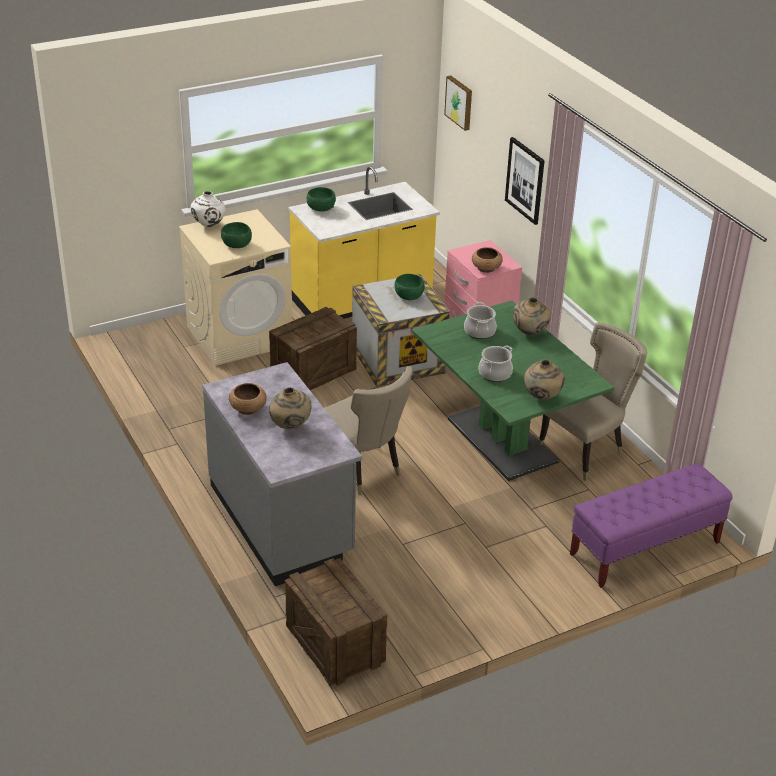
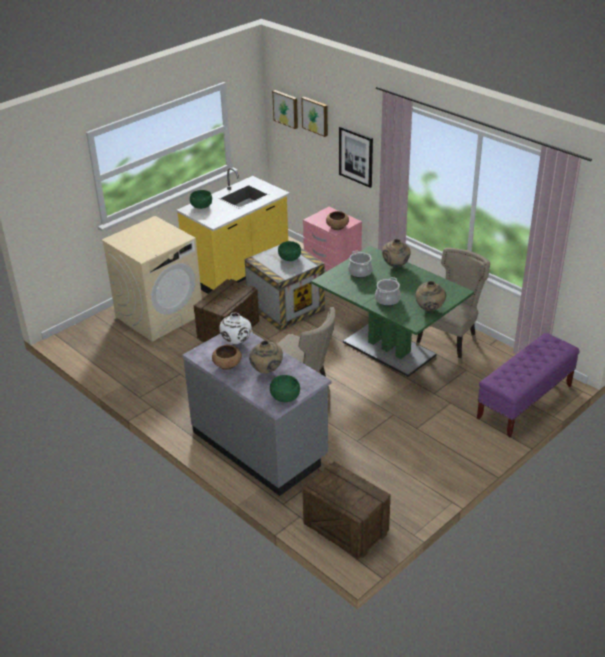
camera: 15 degrees left, 0 degrees up
(209, 225) = (124, 234): white vase -> white vase (236, 342)
(237, 245) = (154, 245): green bowl -> green bowl (285, 397)
(489, 118) = (315, 116): none -> picture

